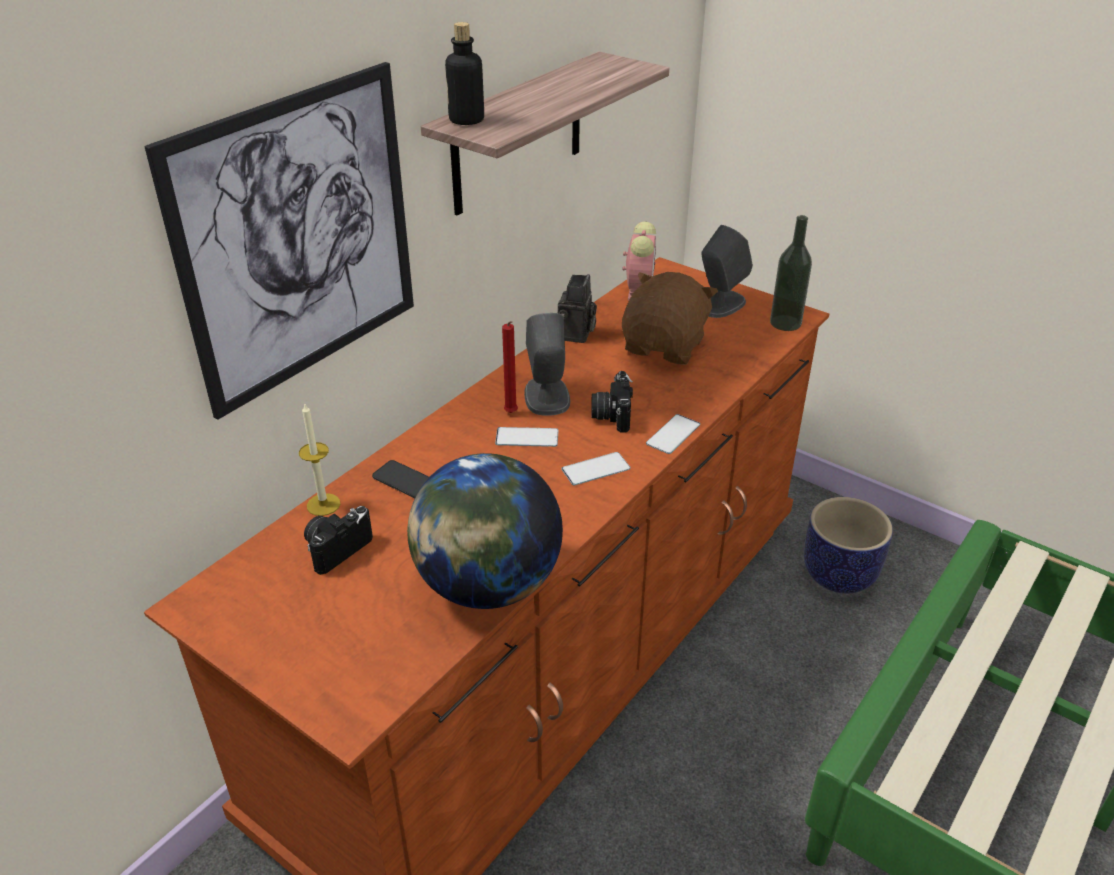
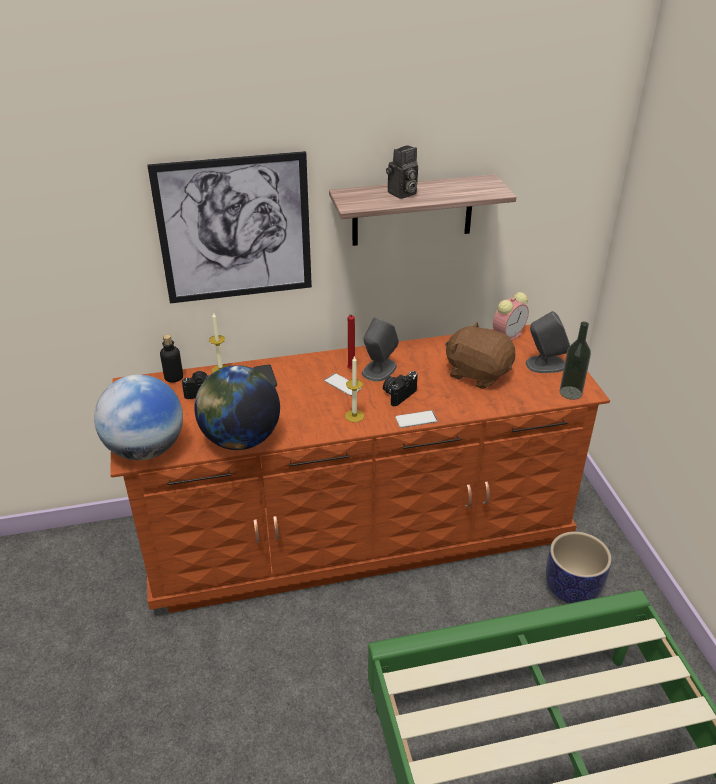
camera: 40 degrees right, 0 degrees up
(358, 687) = (145, 449): none -> globe
(466, 120) = (353, 193): bottle -> bottle (174, 377)
(576, 335) = (437, 345): camera -> camera (402, 194)
(595, 469) = (354, 416): phone -> candle
(665, 346) = (477, 373): brown plush toy -> brown plush toy turned 120 degrees counterclockwise

